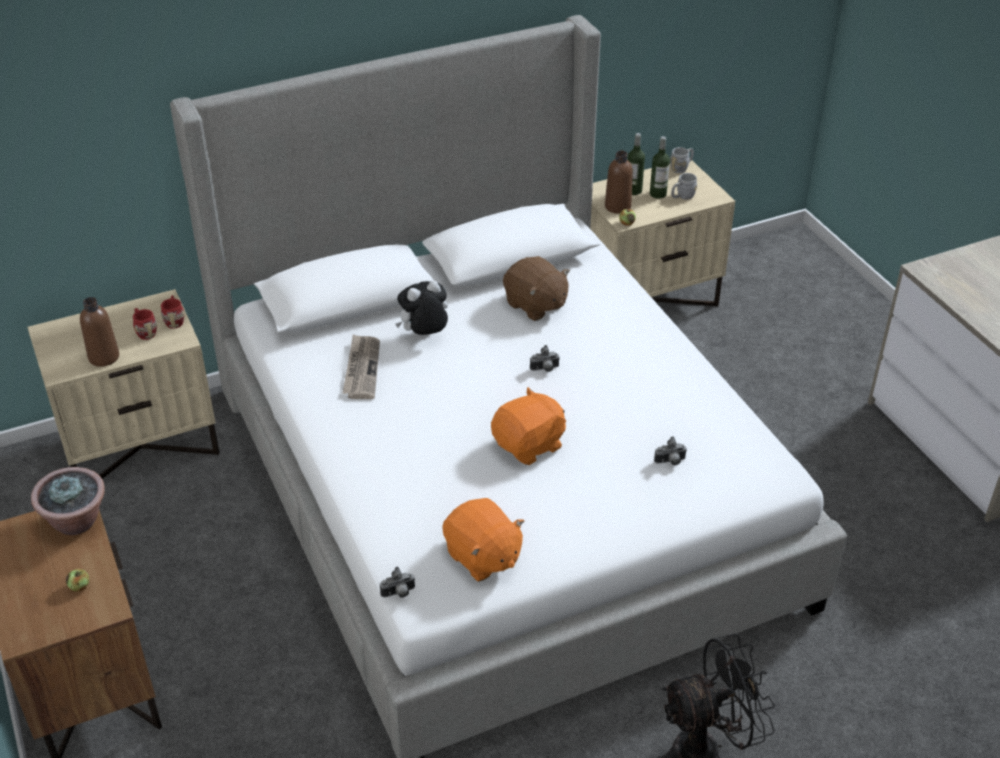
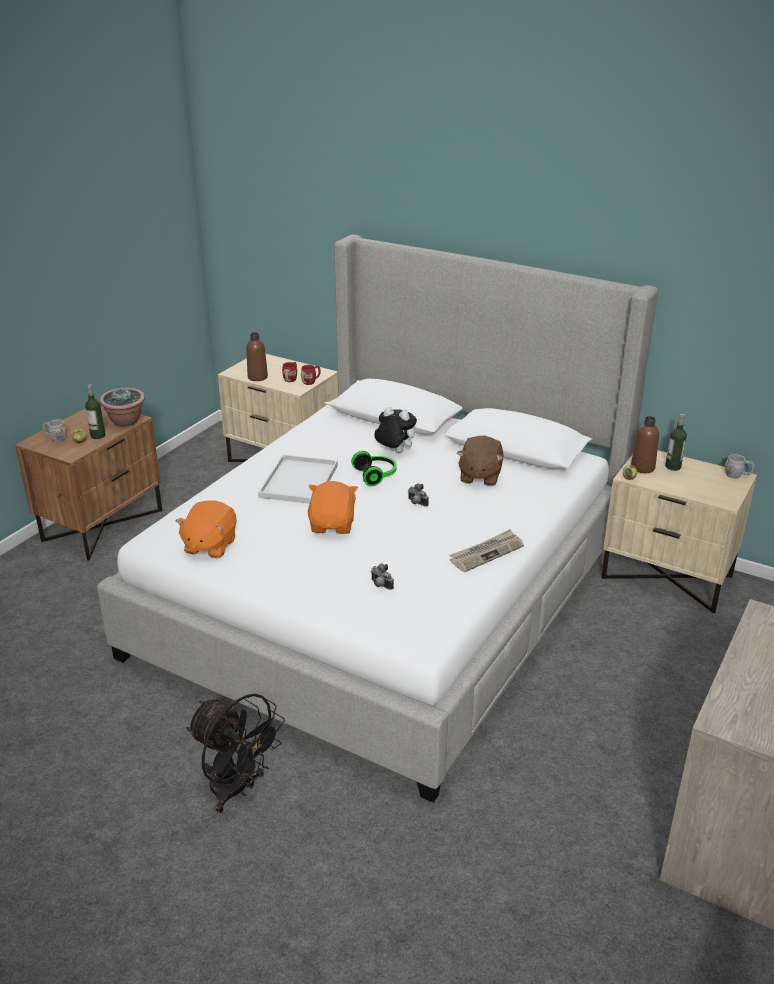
camera: 55 degrees right, 10 degrees down
(361, 369) = (336, 445): newspaper -> newspaper (486, 553)
(399, 594) = (151, 529): camera -> none
(413, 430) = (298, 480): none -> white tray
(462, 370) = (376, 475): none -> headphones
(529, 445) = (333, 525): orange plush toy -> orange plush toy turned 105 degrees counterclockwise
(658, 194) = (686, 477): bottle -> bottle (98, 436)
(682, 197) = (700, 488): grey mug -> grey mug (55, 438)

